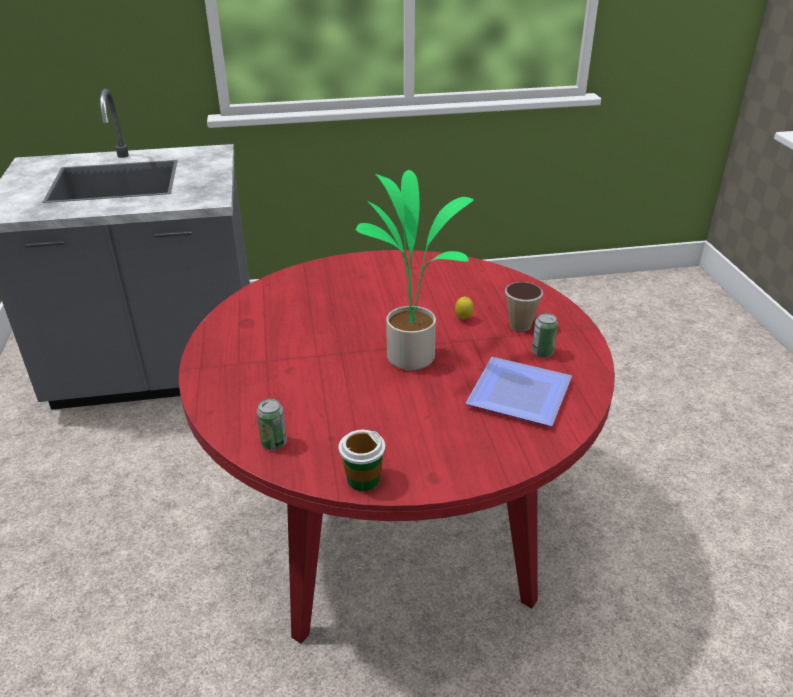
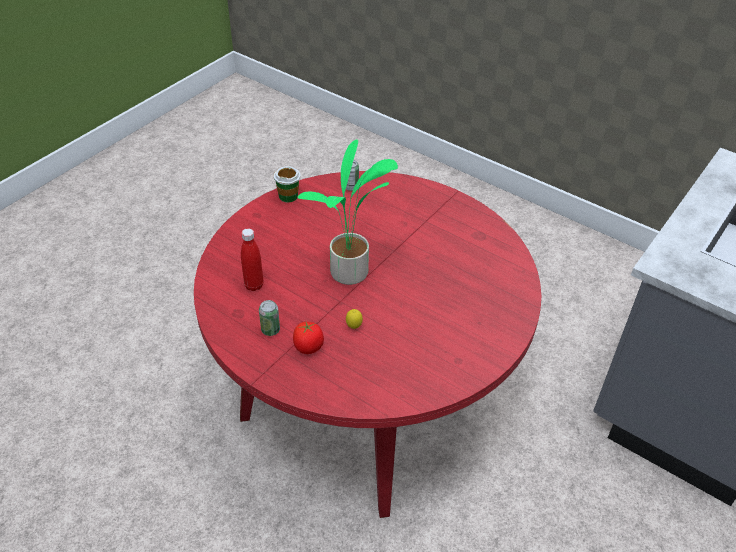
camera: 135 degrees right, 10 degrees up
(520, 325) = (309, 347): cup -> tomato
(521, 397) = (254, 285): plate -> red bottle

